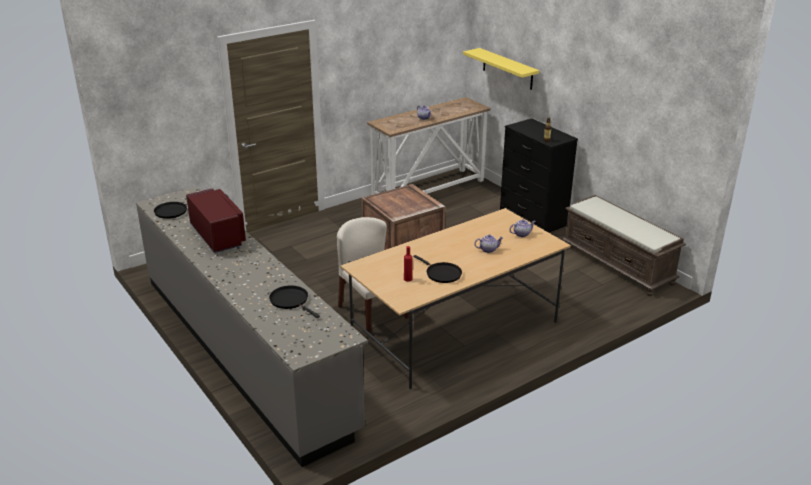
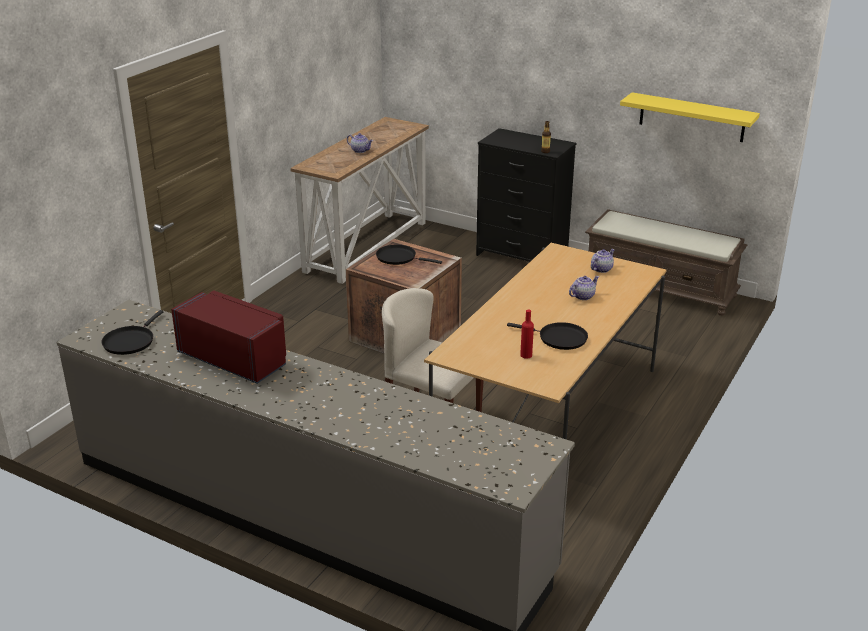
camera: 25 degrees left, 0 degrees up
(291, 301) = (427, 420): black frying pan -> black frying pan (399, 258)
(507, 69) = (452, 69): yellow shelf -> yellow shelf (692, 117)

